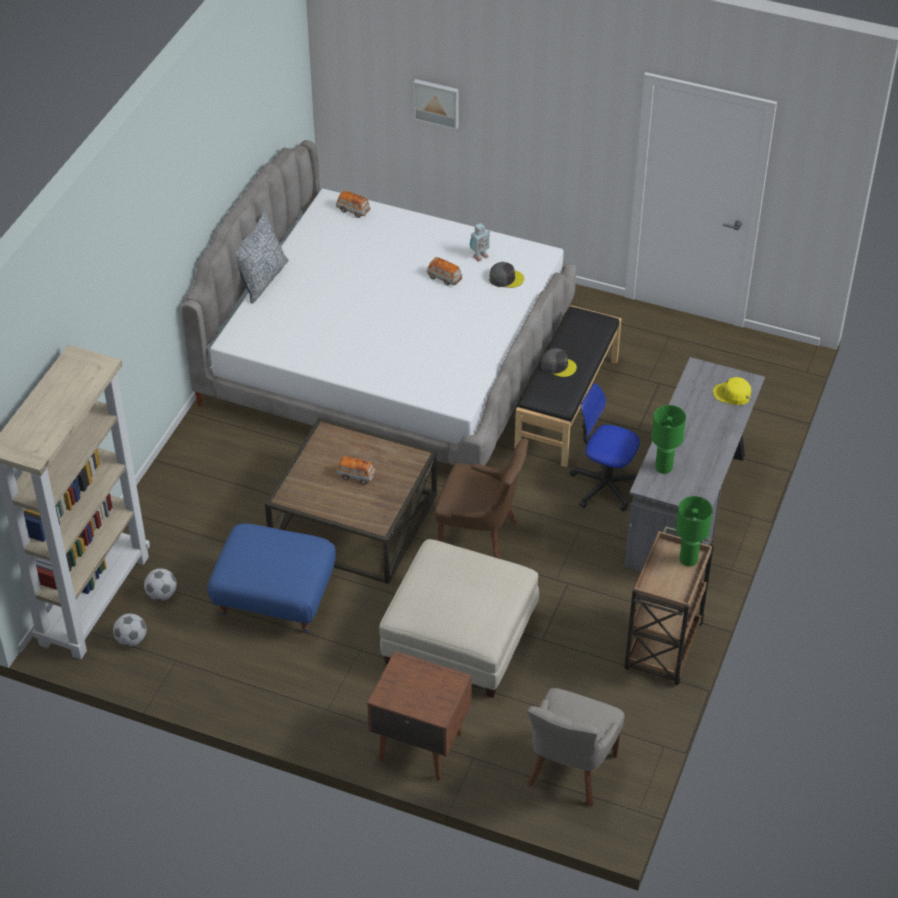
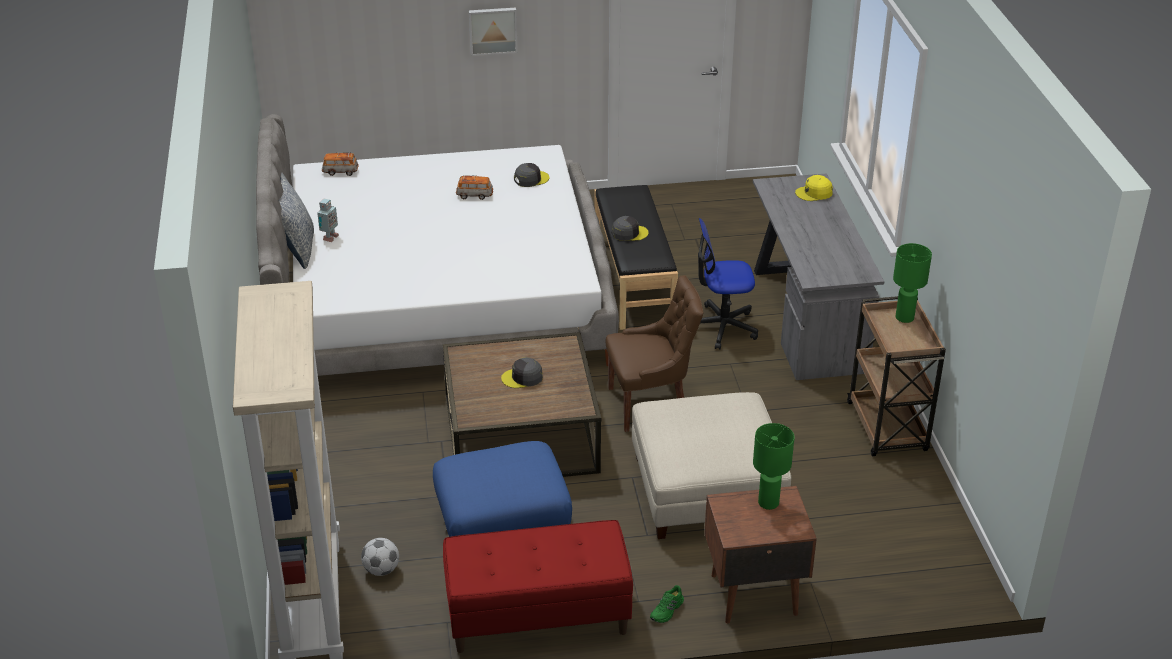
camera: 30 degrees left, 10 degrees down
(131, 640) = (383, 623): football -> none
(243, 687) = (537, 617): none -> red bench
(342, 728) = (667, 610): none -> green shoe
(356, 476) = (522, 378): toy car -> grey cap
(437, 102) = (397, 37): picture -> picture (493, 30)
(479, 256) = (491, 171): toy robot -> toy robot (329, 238)
(570, 771) = (904, 556): grey chair -> none
(664, 468) = (813, 261): green table lamp -> green table lamp (769, 503)

